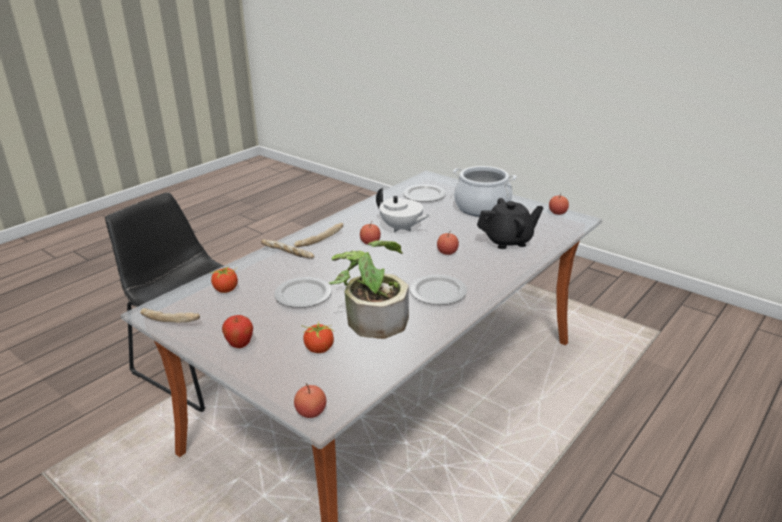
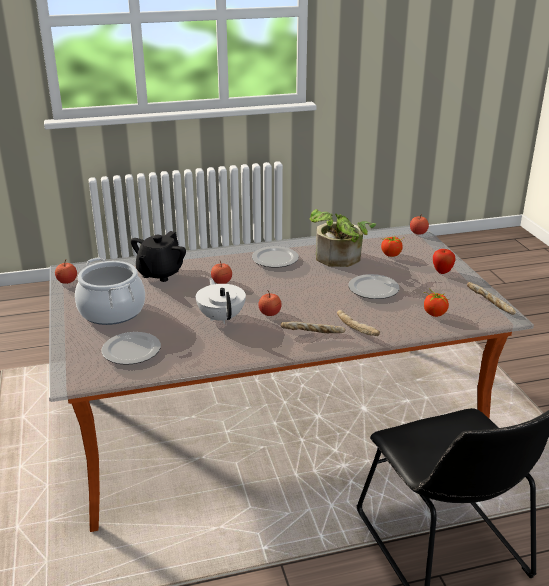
camera: 145 degrees left, 0 degrees up
(508, 241) = (160, 273): black teapot -> black teapot turned 90 degrees counterclockwise

